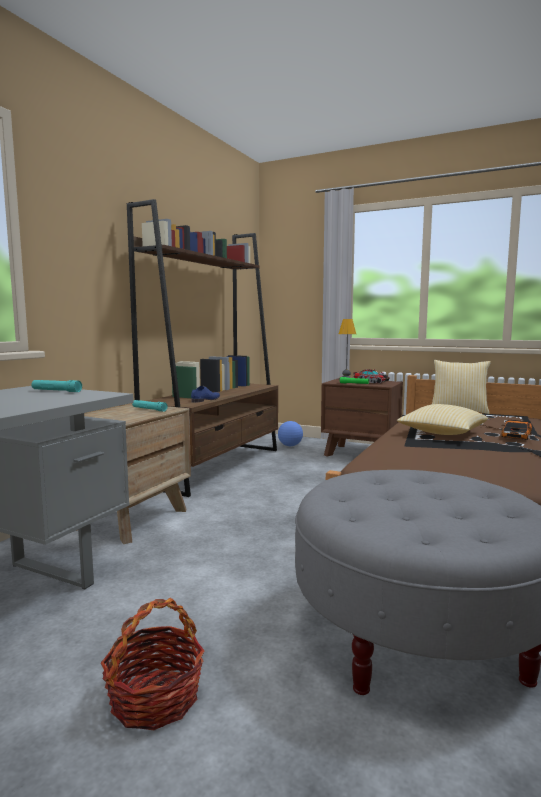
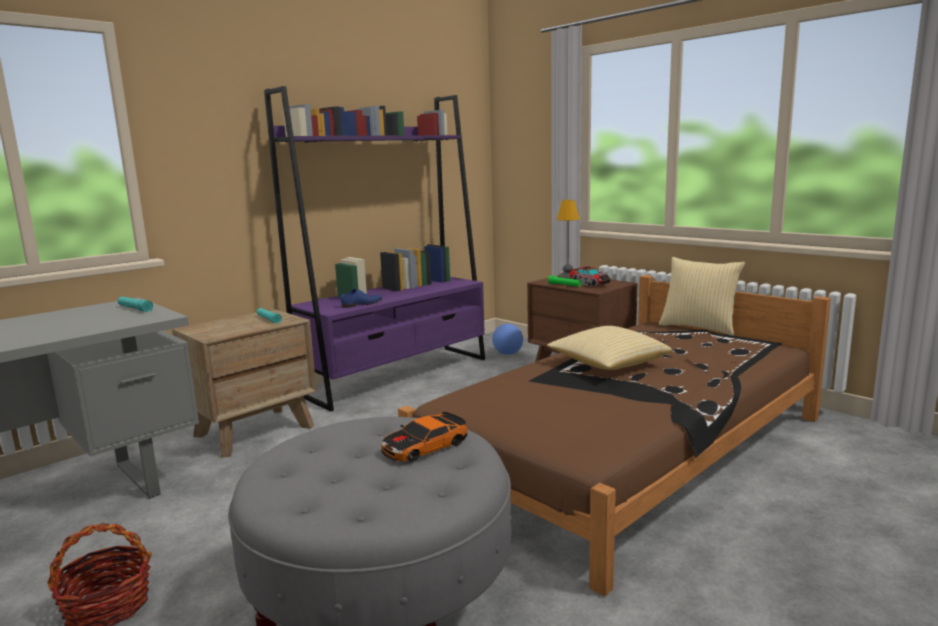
camera: 20 degrees right, 5 degrees up
(216, 466) = (397, 375): brown bookcase -> purple bookcase
(516, 435) = (696, 376): toy car -> toy car (425, 446)

